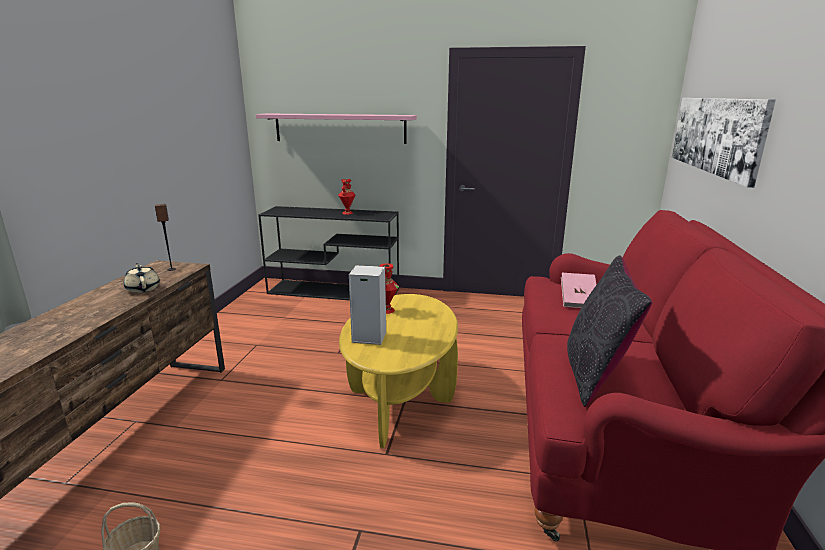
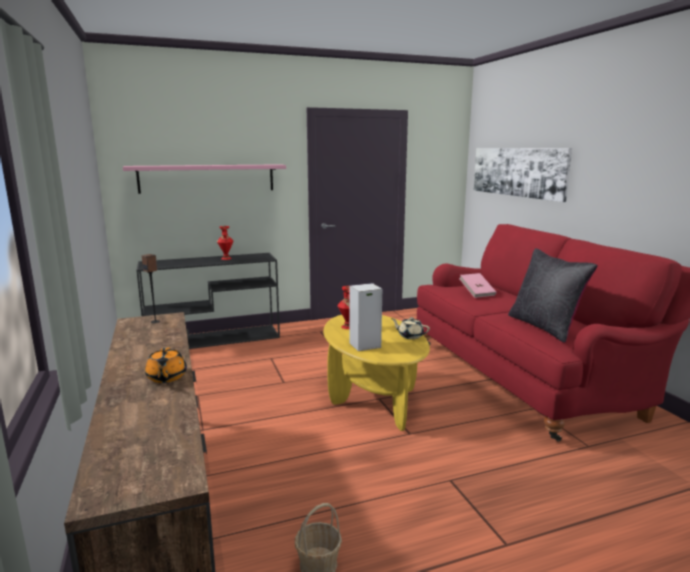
camera: 30 degrees left, 5 degrees down
(69, 328) = (166, 377): none -> orange teapot
(143, 288) = (164, 339): beige teapot -> beige teapot (410, 336)

